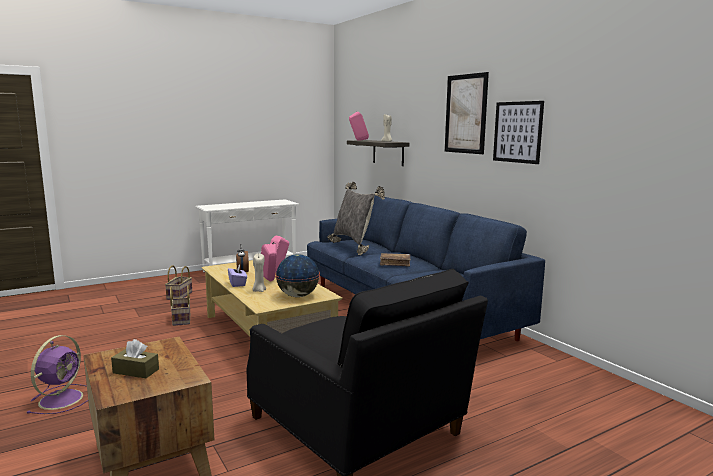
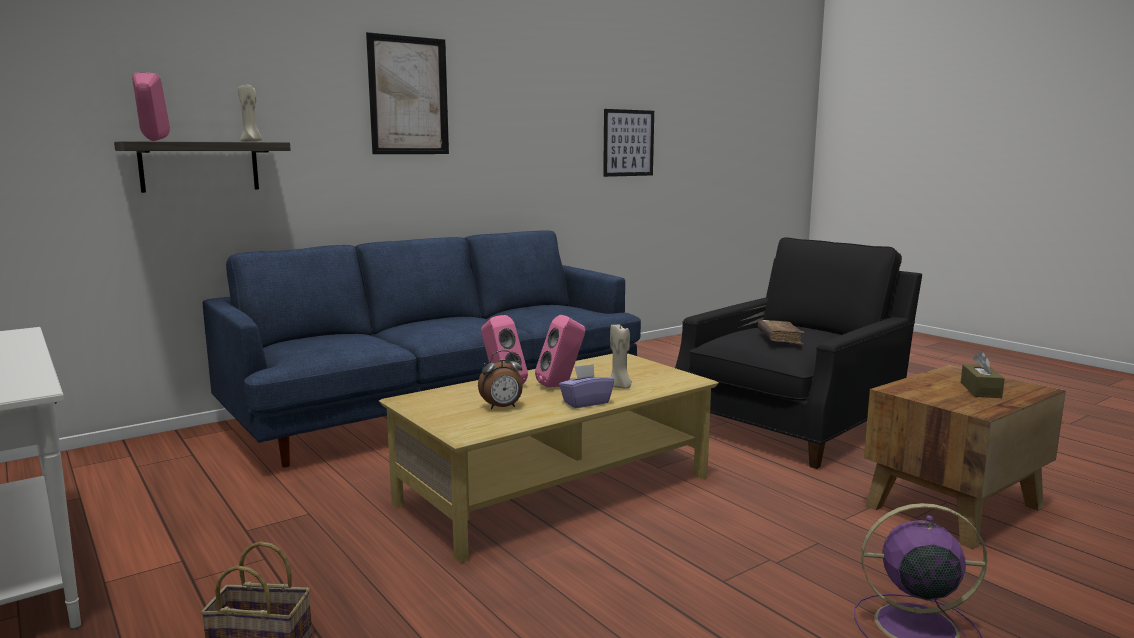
camera: 95 degrees left, 0 degrees up
(181, 319) = (478, 595): basket -> none
(298, 296) = (633, 367): globe -> none
(356, 248) = (362, 343): pillow -> none
(395, 263) = (481, 324): brown book -> brown book (779, 339)
(517, 132) = (496, 123): picture -> picture (628, 143)

